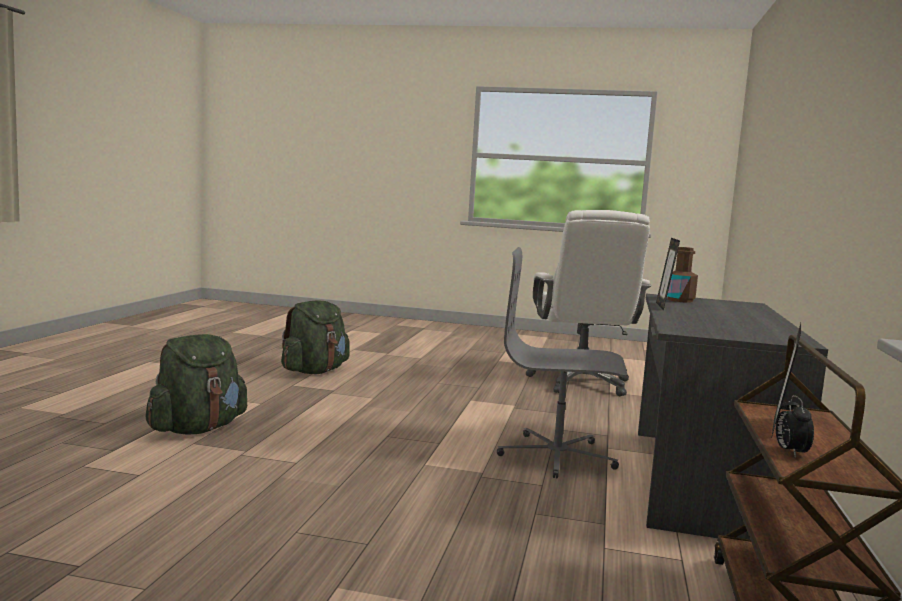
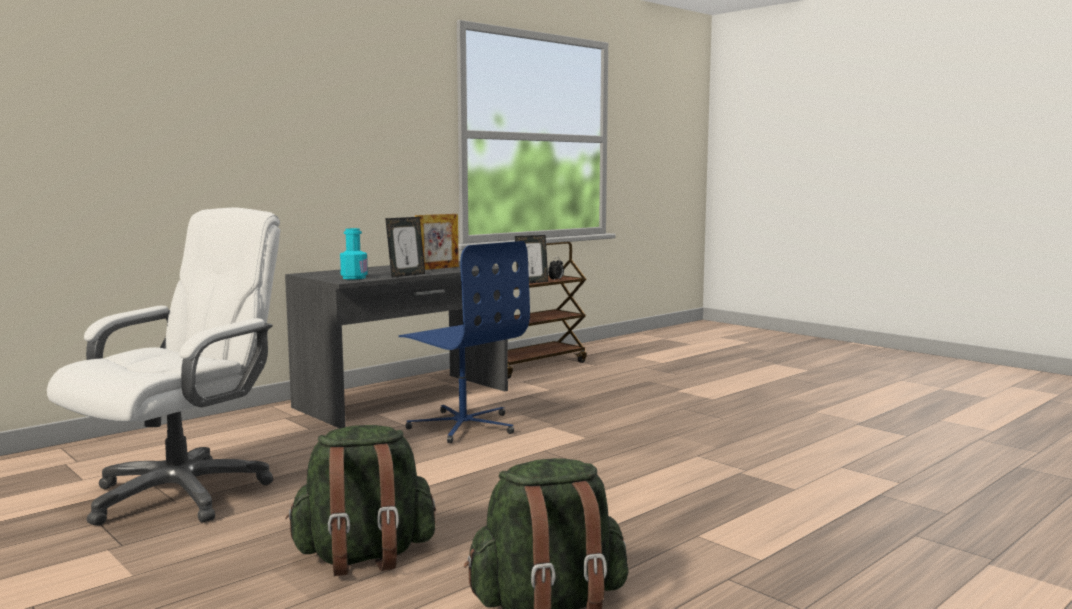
camera: 145 degrees left, 0 degrees up
(197, 429) = (791, 506): green backpack -> green backpack (364, 557)
(557, 456) = (463, 426): grey office chair -> blue office chair
(680, 300) = (354, 278): brown bottle -> turquoise bottle
(709, 321) = (437, 268): none -> picture frame

